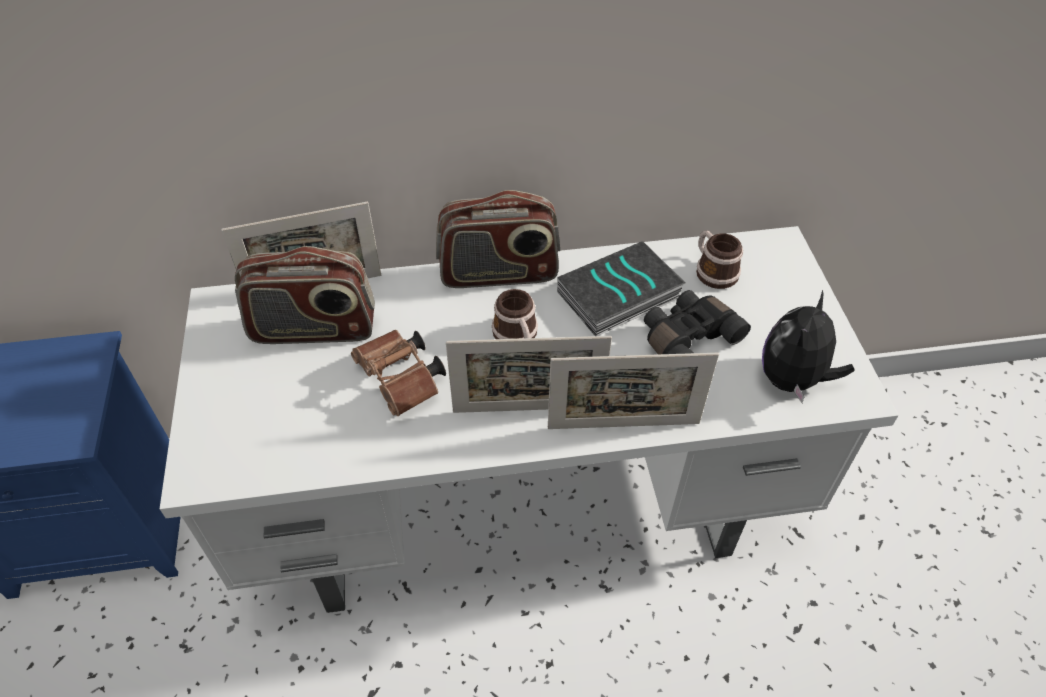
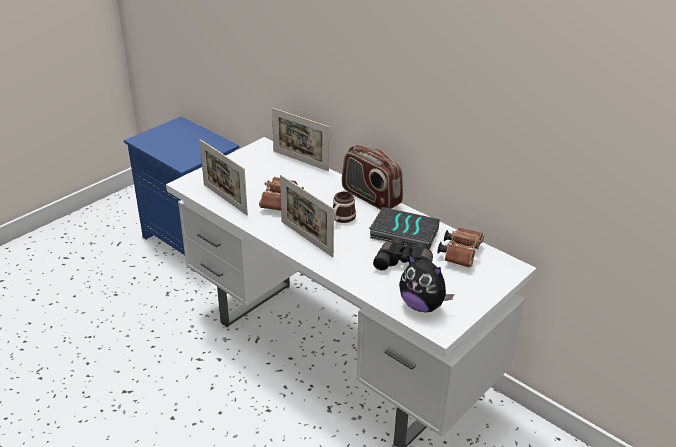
camera: 50 degrees right, 15 degrees down
(314, 329) = (280, 171): radio -> none
(623, 425) = (329, 267): picture frame -> picture frame (225, 199)
(713, 270) = (460, 253): mug -> brown binoculars
(793, 380) = (422, 305): plush toy -> plush toy turned 135 degrees counterclockwise

